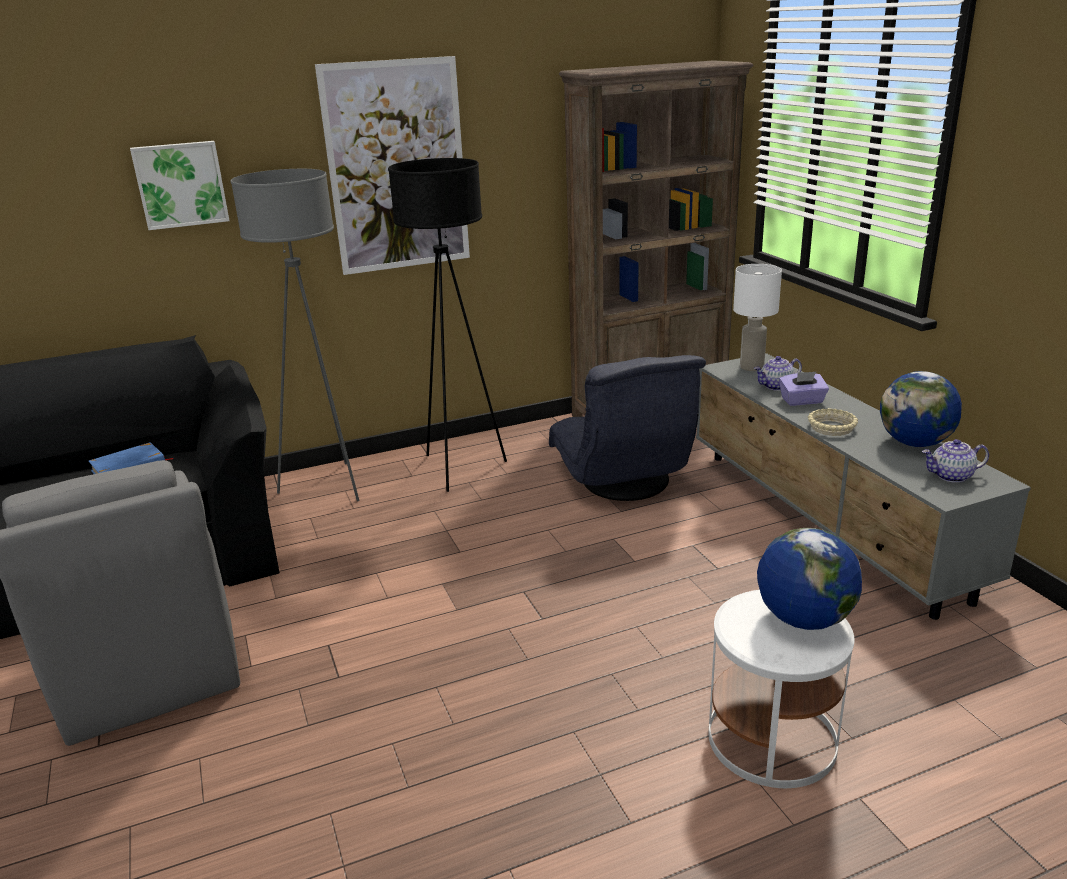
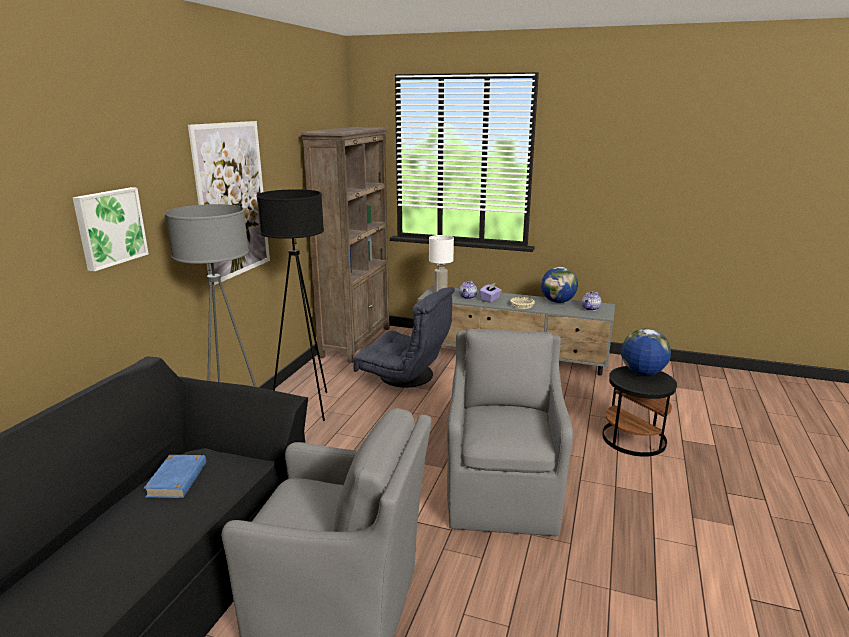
camera: 50 degrees left, 5 degrees down
(454, 680) = (503, 494): none -> grey armchair
(772, 738) = (633, 438): white side table -> black side table

